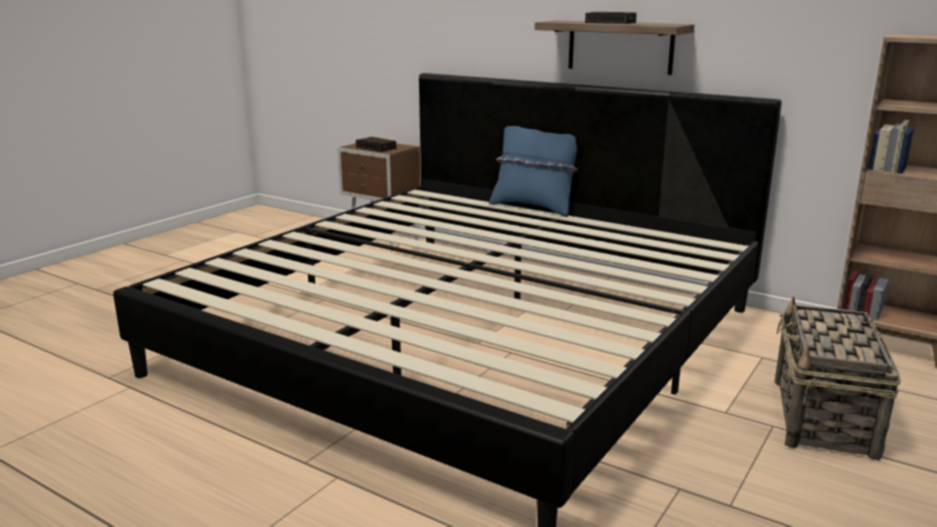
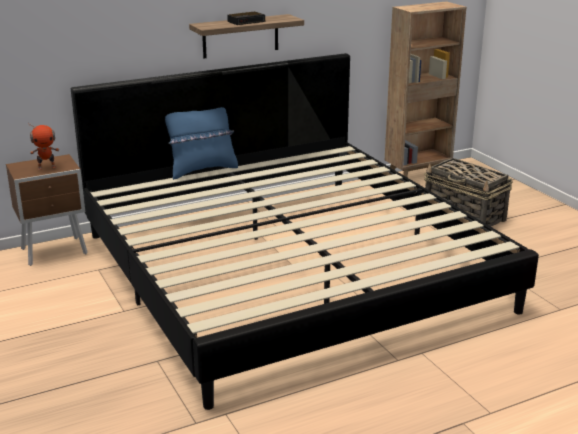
camera: 60 degrees left, 5 degrees up
(376, 148) = (46, 167): alarm clock -> toy robot

